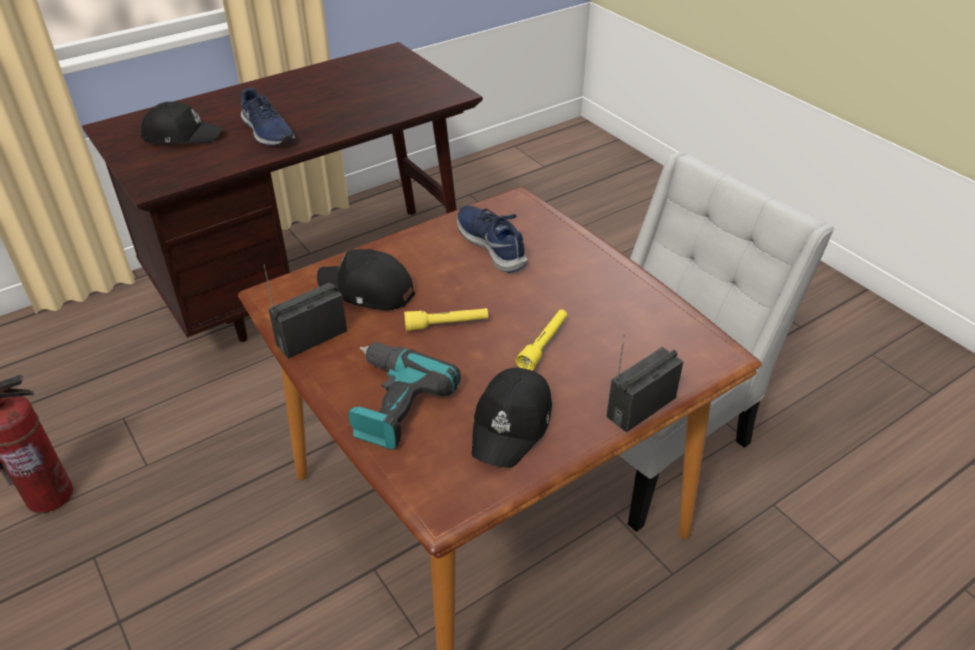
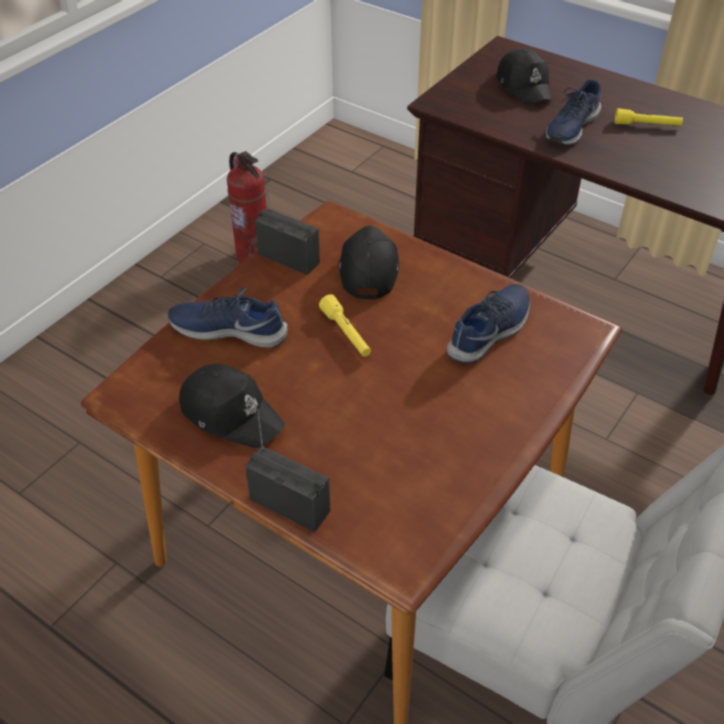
camera: 70 degrees right, 5 degrees up
(391, 403) = (229, 329): power drill -> blue shoe
(512, 424) = (231, 413): black cap -> black cap turned 150 degrees counterclockwise
(543, 345) = (349, 409): yellow flashlight -> yellow flashlight (647, 125)

